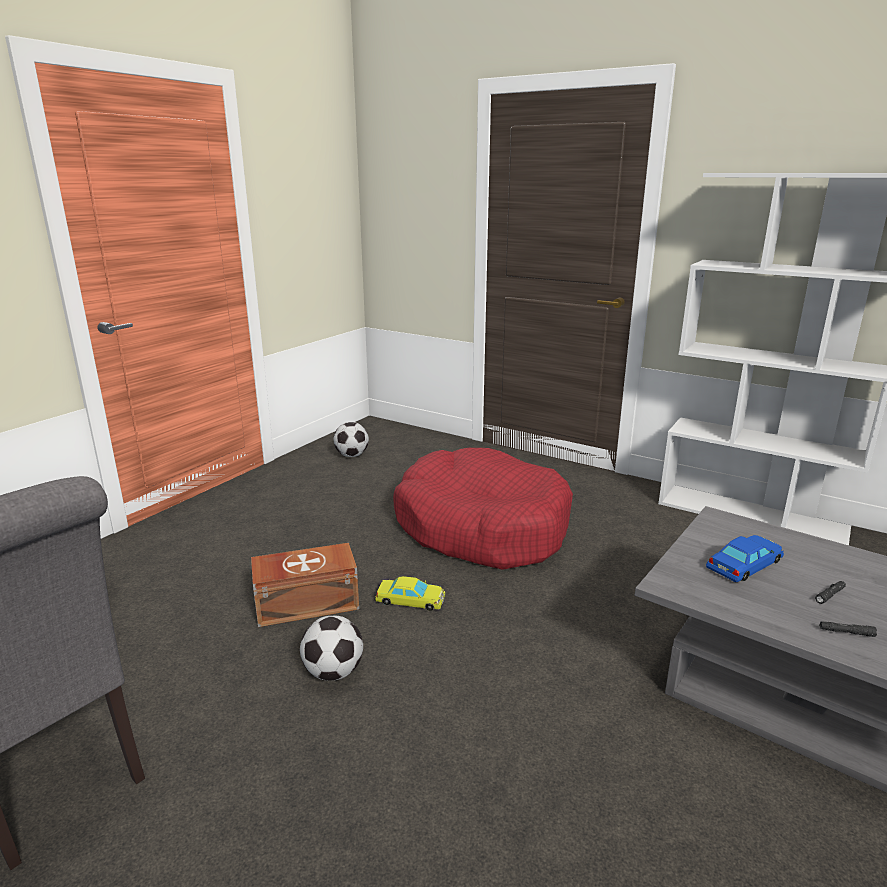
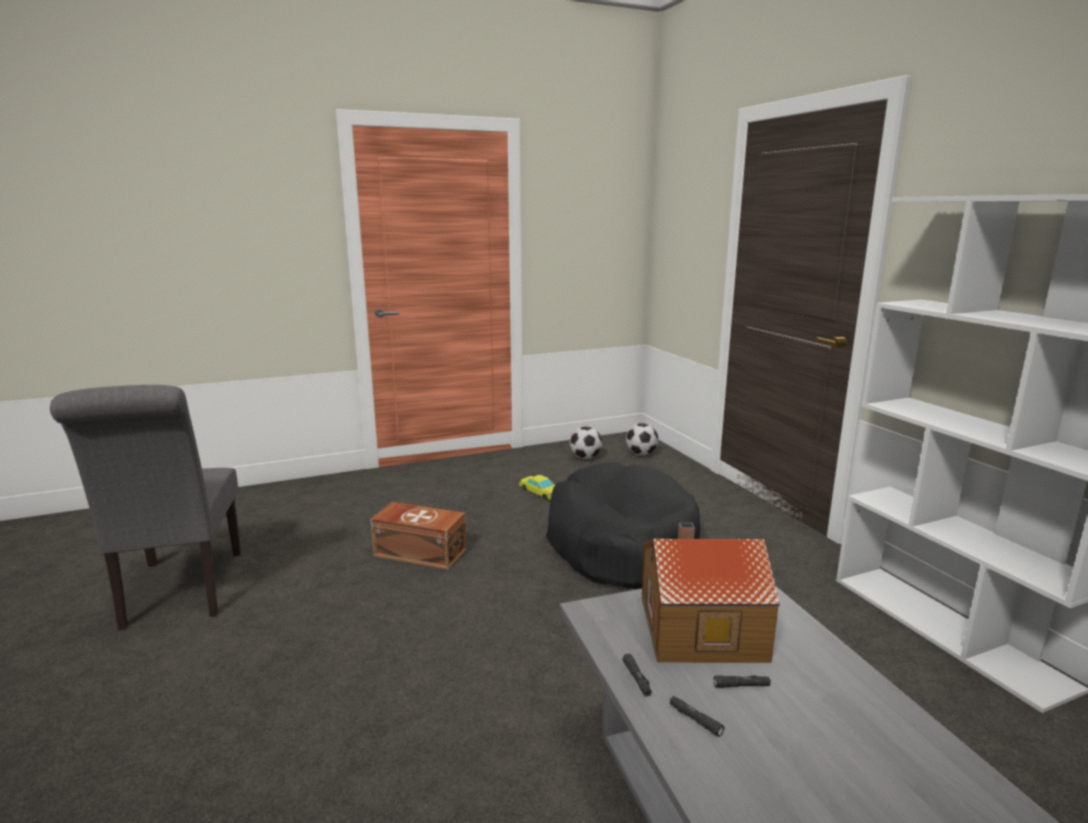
camera: 35 degrees right, 5 degrees down
(333, 672) = (380, 604): football -> football (641, 454)
(410, 599) = (492, 577): yellow toy car -> yellow toy car (541, 491)
(481, 527) = (620, 543): red dog bed -> black dog bed
(745, 564) = (698, 626): blue toy car -> toy house
(775, 621) = (637, 679): none -> black flashlight

